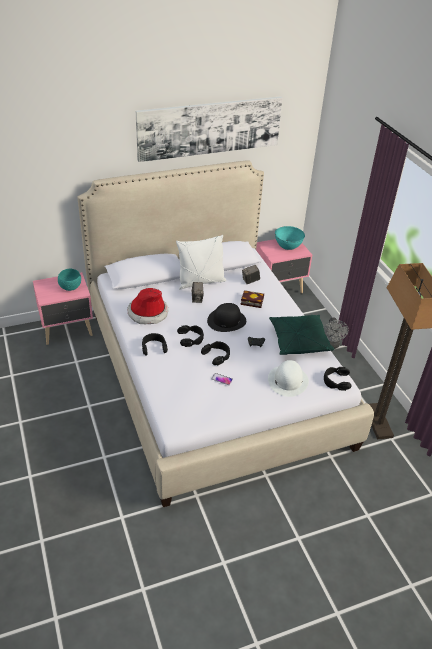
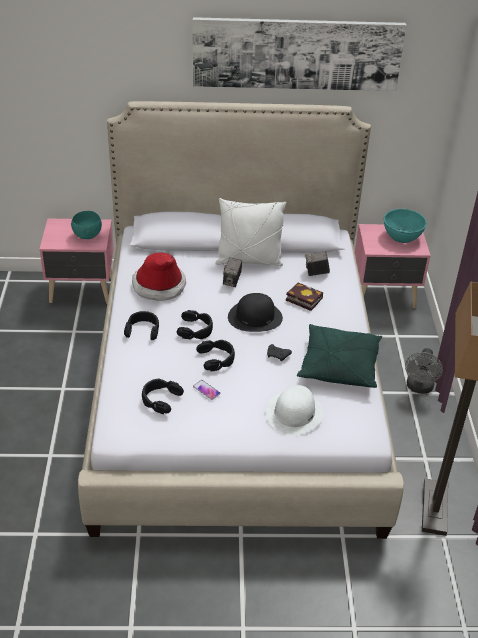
camera: 20 degrees right, 0 degrees up
(336, 381) = (362, 430): black headphones -> black headphones (160, 399)

